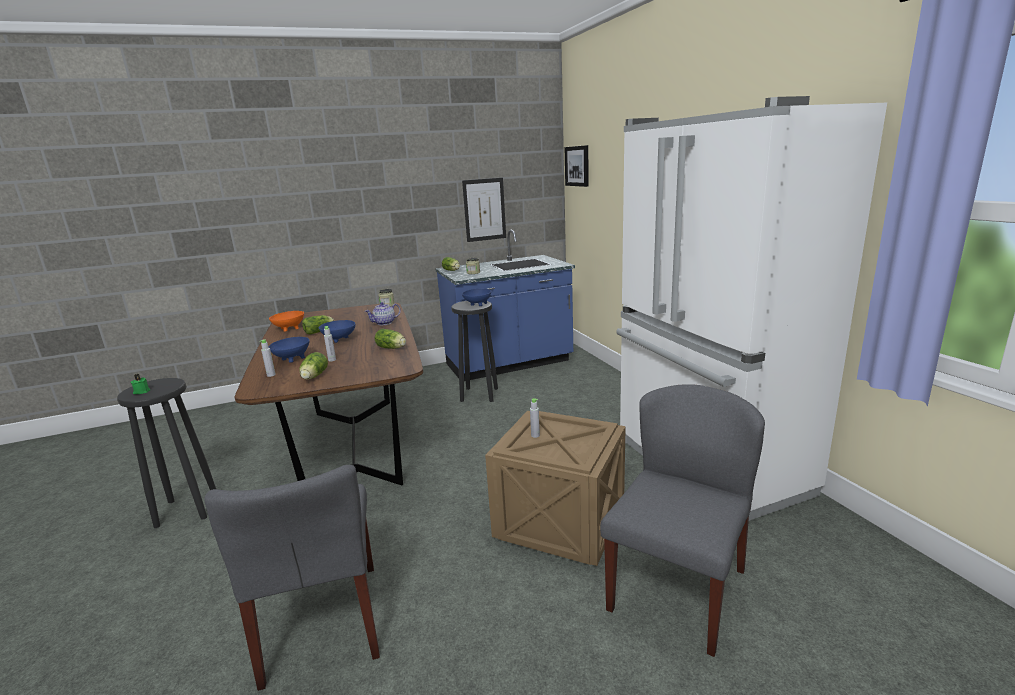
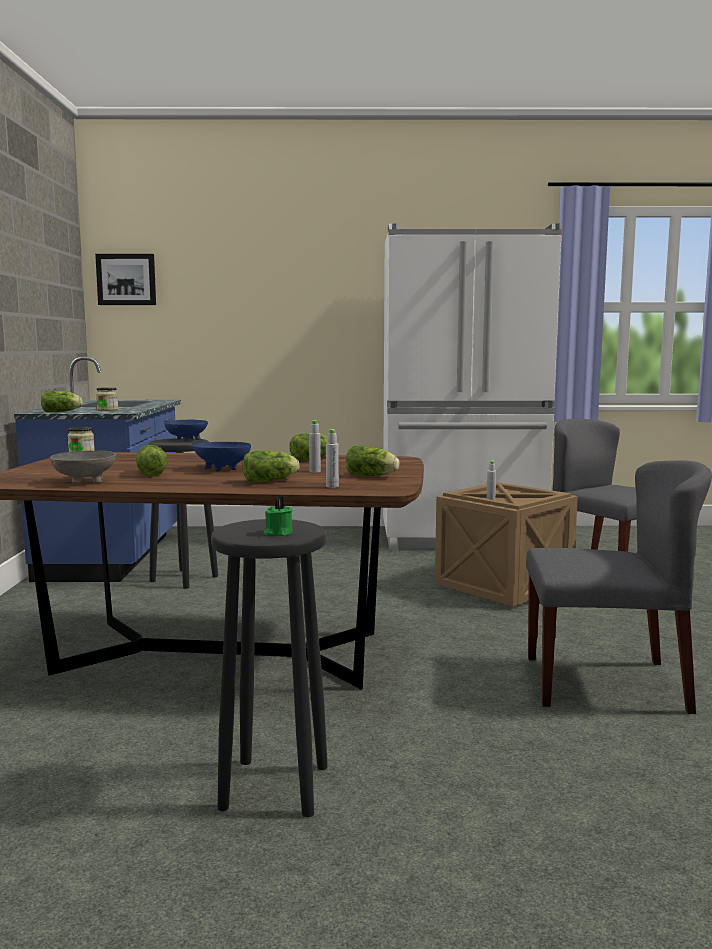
camera: 70 degrees left, 10 degrees down
(289, 328) = (84, 481): orange bowl -> grey bowl
(292, 358) = (271, 481): blue bowl -> lettuce
(385, 323) = (185, 457): teapot -> none
(484, 210) = (40, 326): picture -> none

